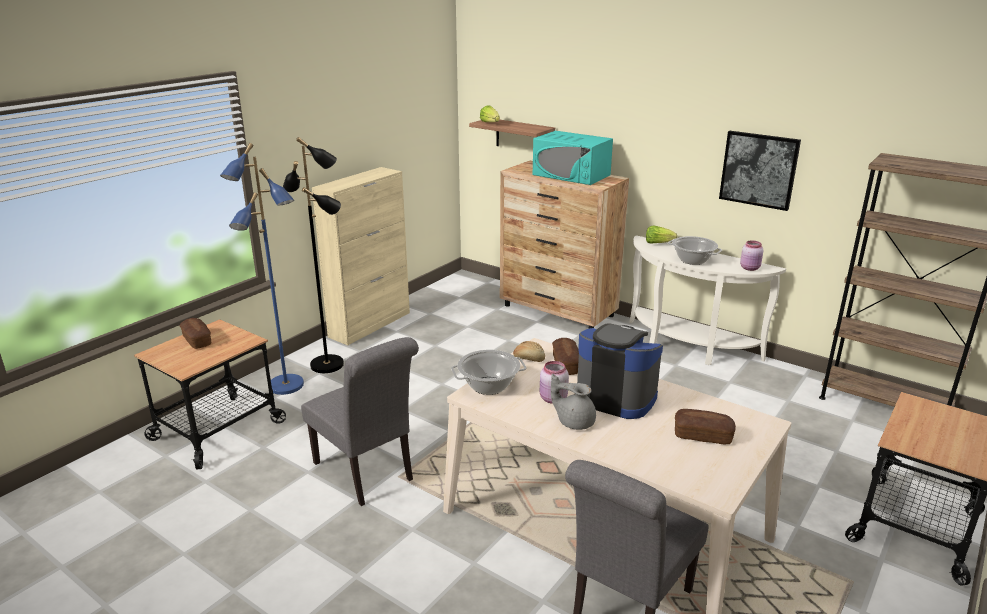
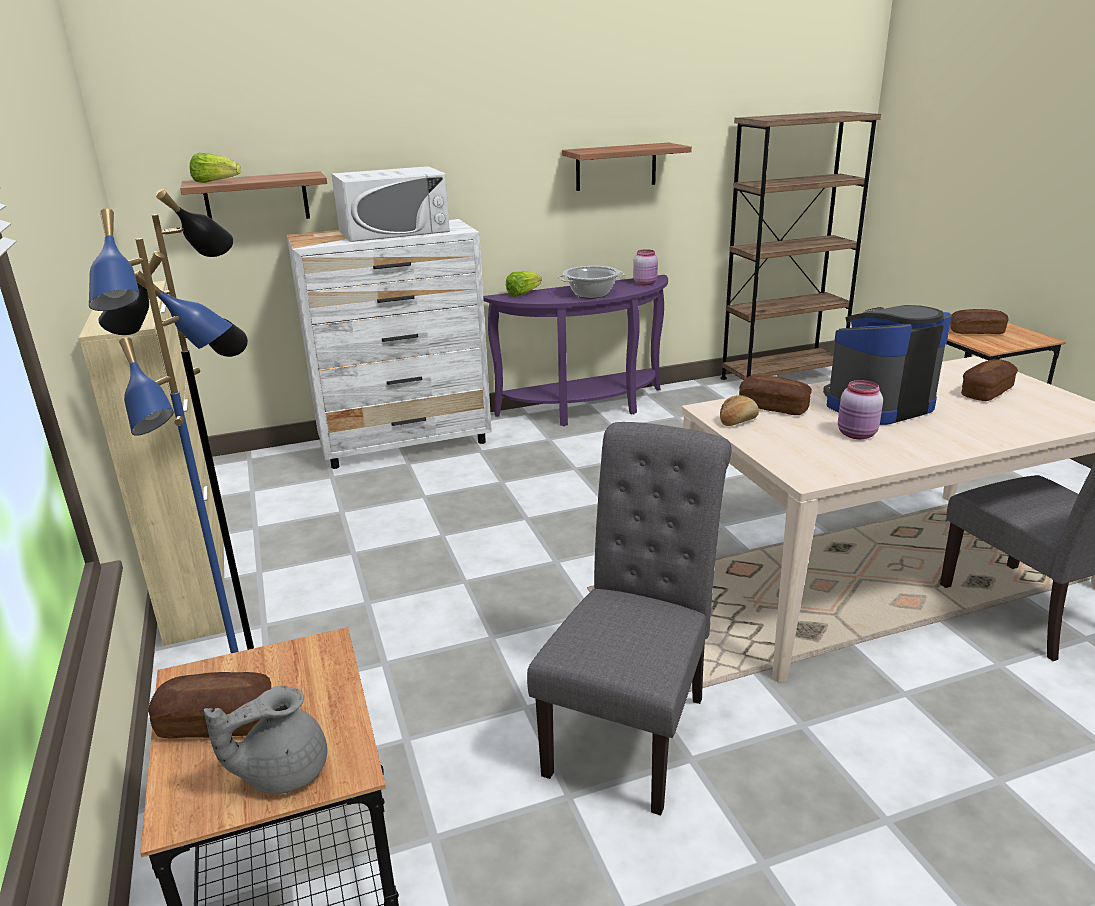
camera: 55 degrees left, 0 degrees up
(367, 474) = (633, 727): grey chair -> grey chair turned 60 degrees counterclockwise
(488, 386) = (793, 460): cooking pot -> none
(558, 311) = (406, 443): brown dresser -> white dresser
(571, 175) = (394, 231): turquoise microwave -> white microwave
(574, 421) = (921, 437): grey teapot -> grey teapot (282, 771)
(687, 347) = (587, 410): white console table -> purple console table
(759, 169) = (616, 167): picture -> shelf
(936, 429) = (976, 332): none -> bread

